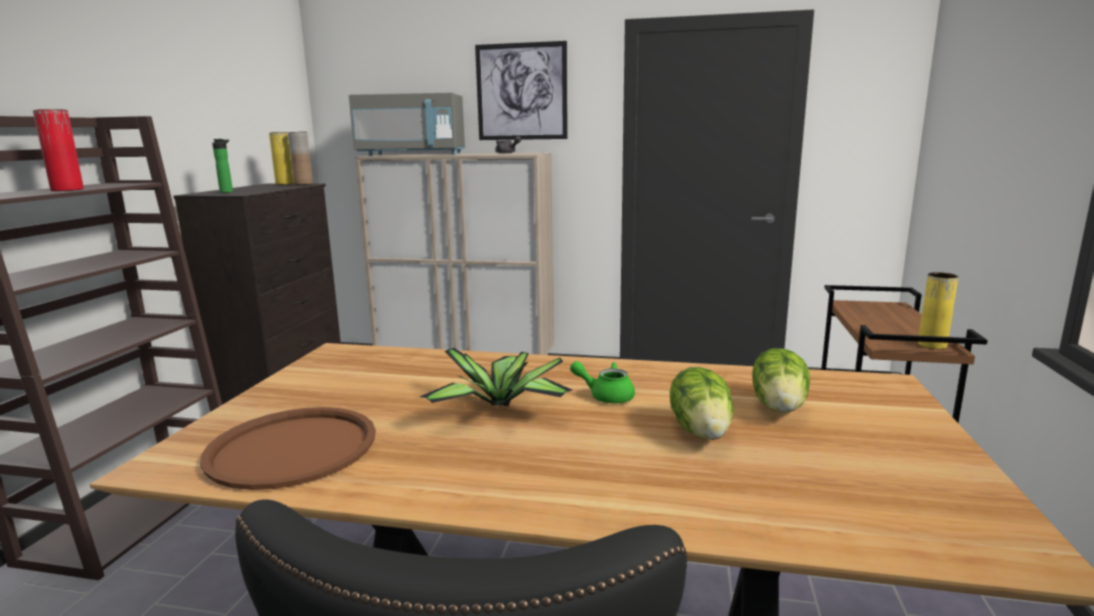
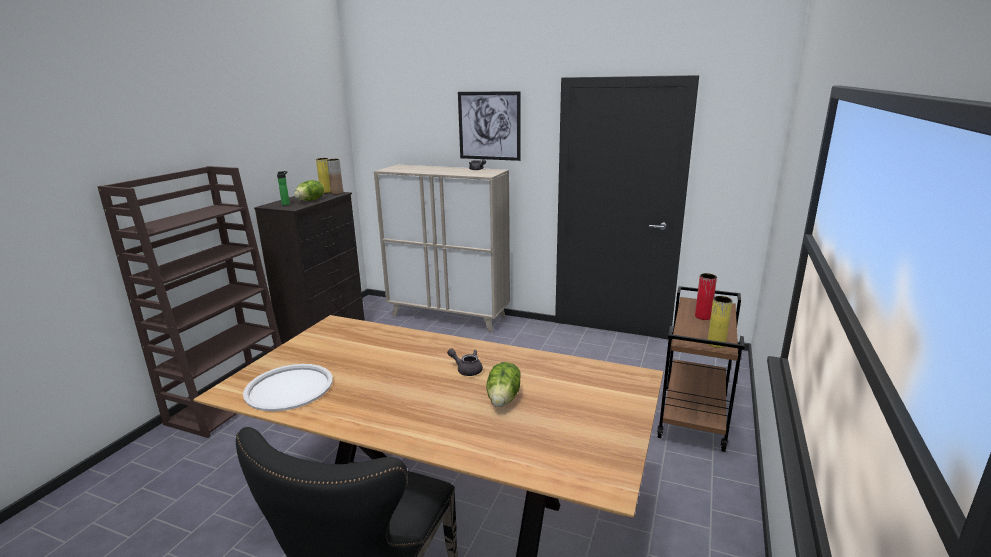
camera: 10 degrees right, 5 degrees up
(67, 190) = (191, 218): red vase -> red vase (703, 317)
(292, 448) = (289, 388): brown tray -> white tray
(412, 154) = (412, 169): grey microwave -> none
(502, 407) = (406, 372): potted plant -> none
(605, 396) = (466, 370): green teapot -> grey teapot
(780, 406) = (561, 386): lettuce -> lettuce (310, 200)

